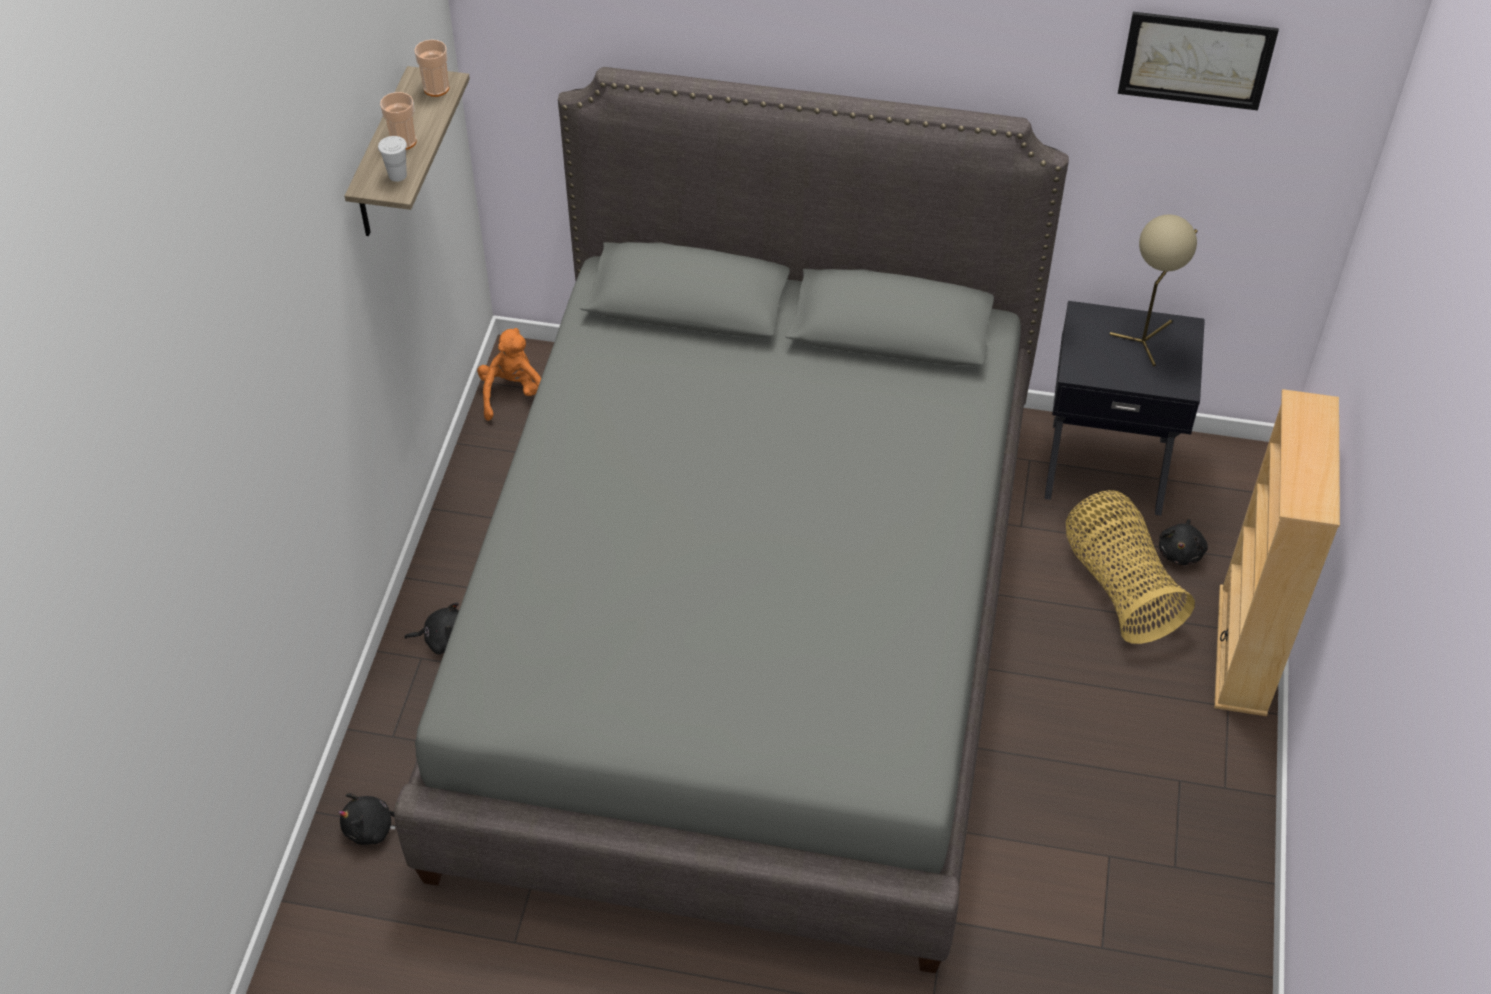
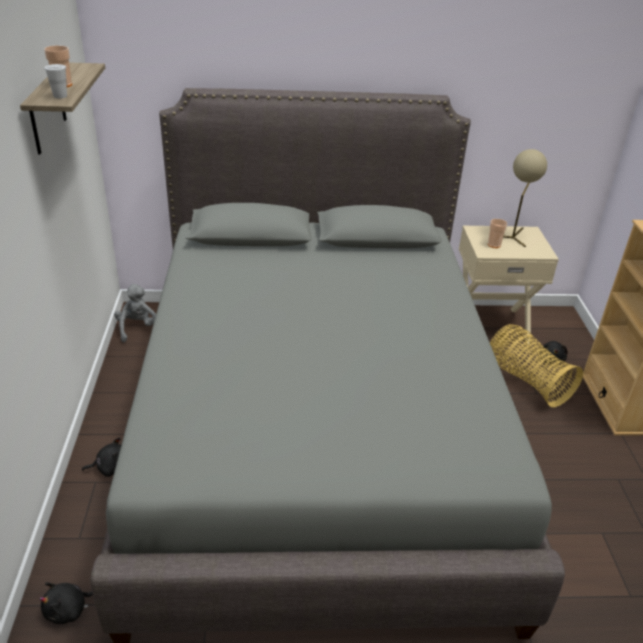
camera: 15 degrees left, 15 degrees down
(436, 88) = (83, 68): cup -> cup (494, 245)
(513, 396) = (138, 329): orange plush toy -> grey plush toy
(1106, 464) = (489, 324): black nightstand -> beige nightstand
(1196, 60) = (540, 47): picture -> none

